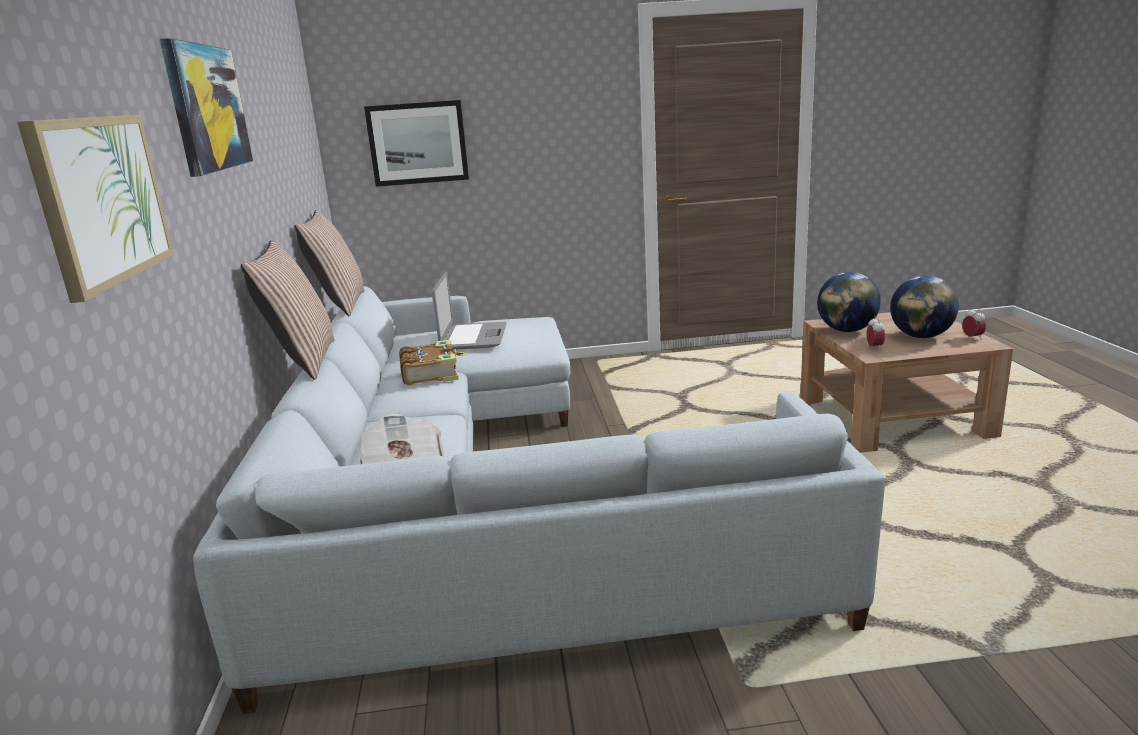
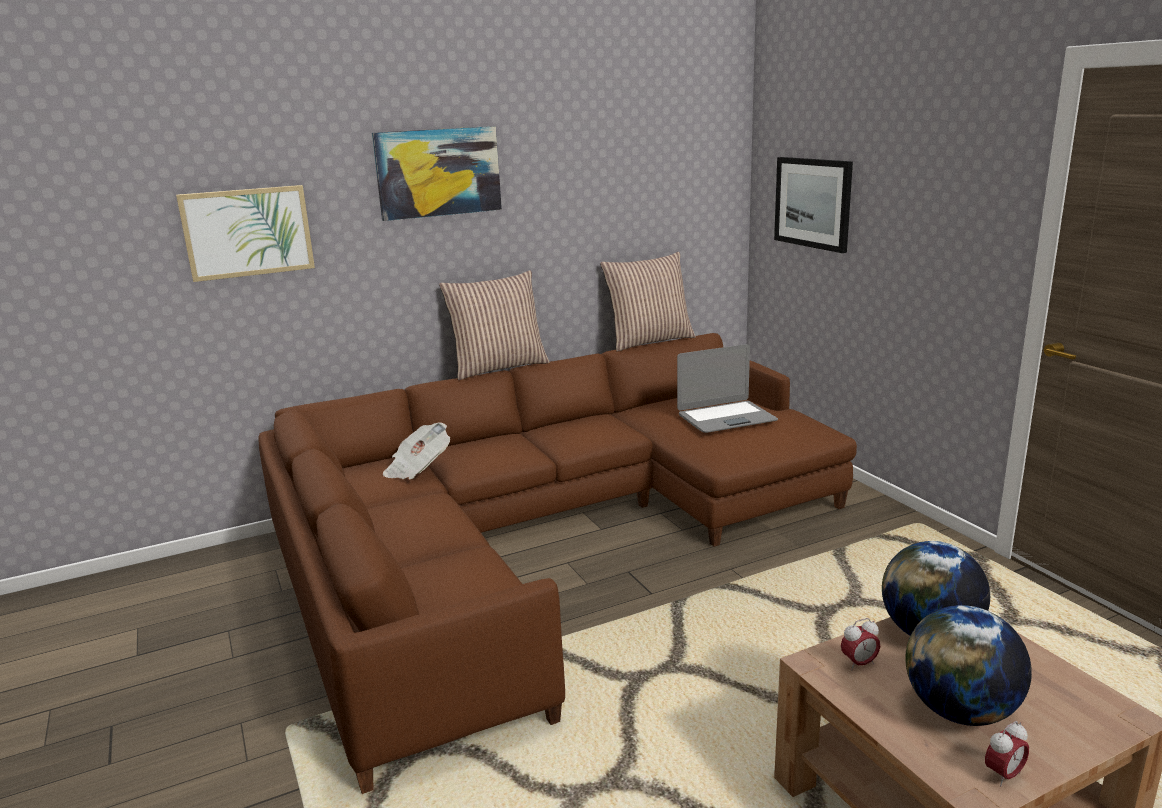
camera: 70 degrees right, 0 degrees up
(431, 373) = (623, 426): book -> none
(476, 496) = (546, 537): grey sofa -> brown sofa

